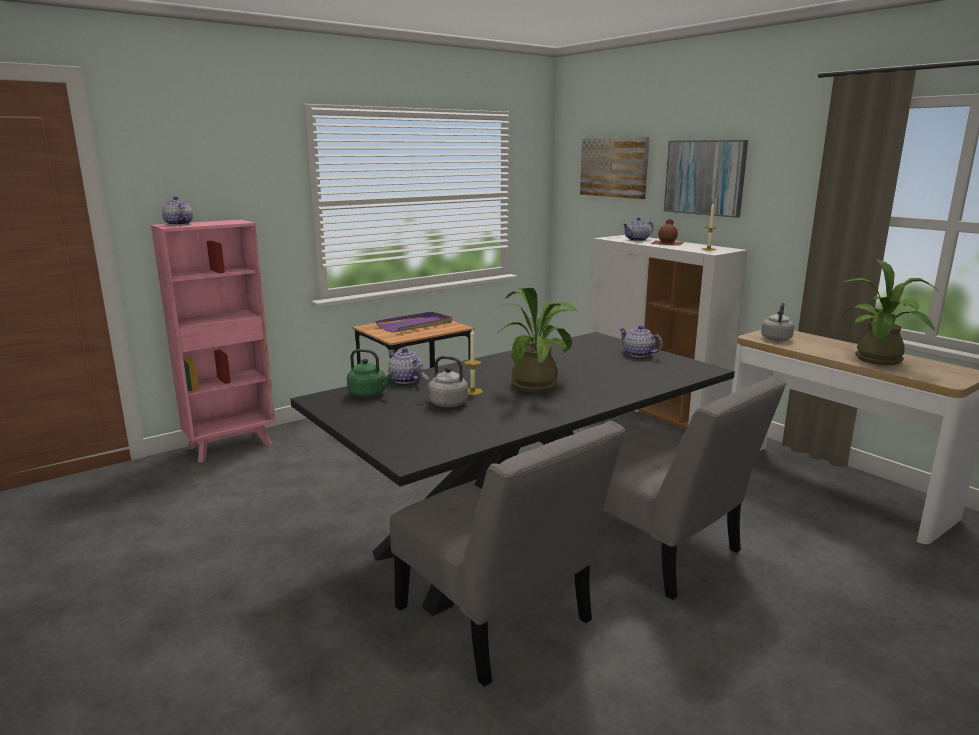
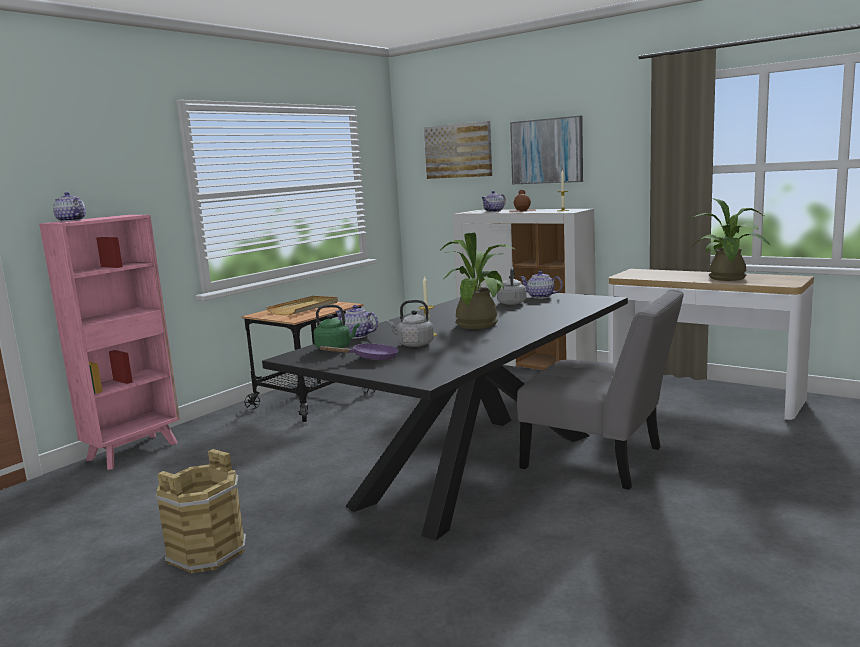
camera: 15 degrees left, 5 degrees down
(222, 576) = (207, 552): none -> brown bucket
(387, 416) = (370, 358): none -> purple frying pan
(415, 325) = (304, 308): purple tray -> beige tray
(499, 621) = (497, 532): grey chair -> none
(776, 338) = (639, 275): grey kettle -> grey kettle (512, 303)

